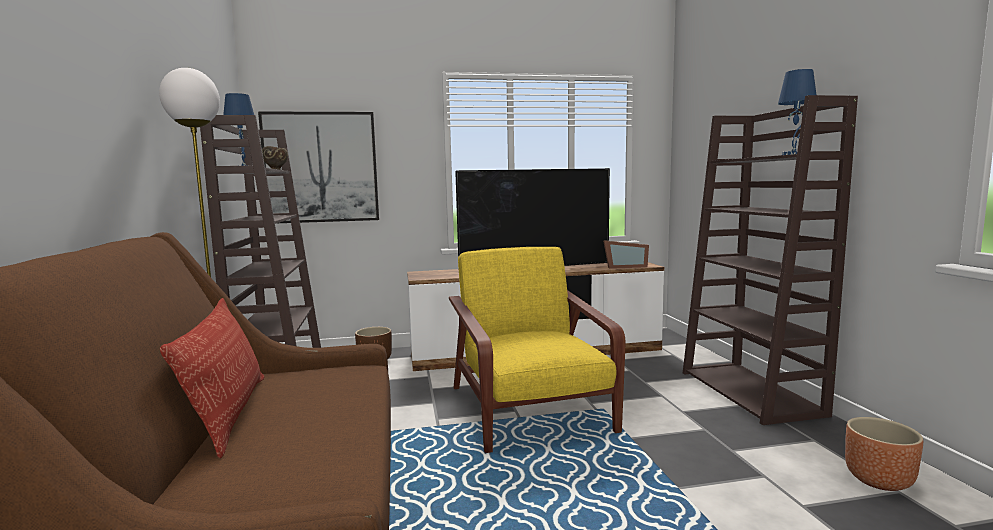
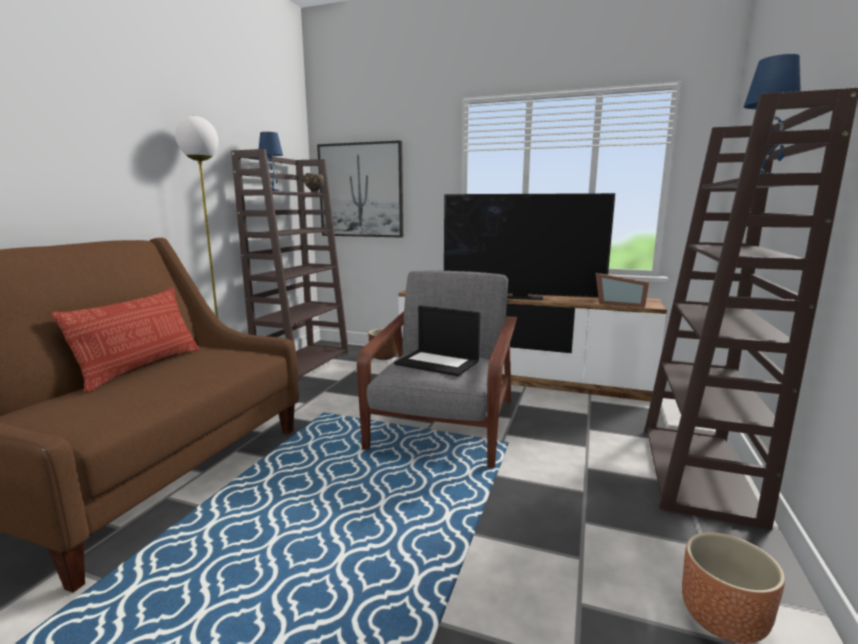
camera: 30 degrees right, 5 degrees up
(530, 410) = (444, 425): yellow armchair -> grey armchair
(540, 341) = (438, 362): none -> laptop

